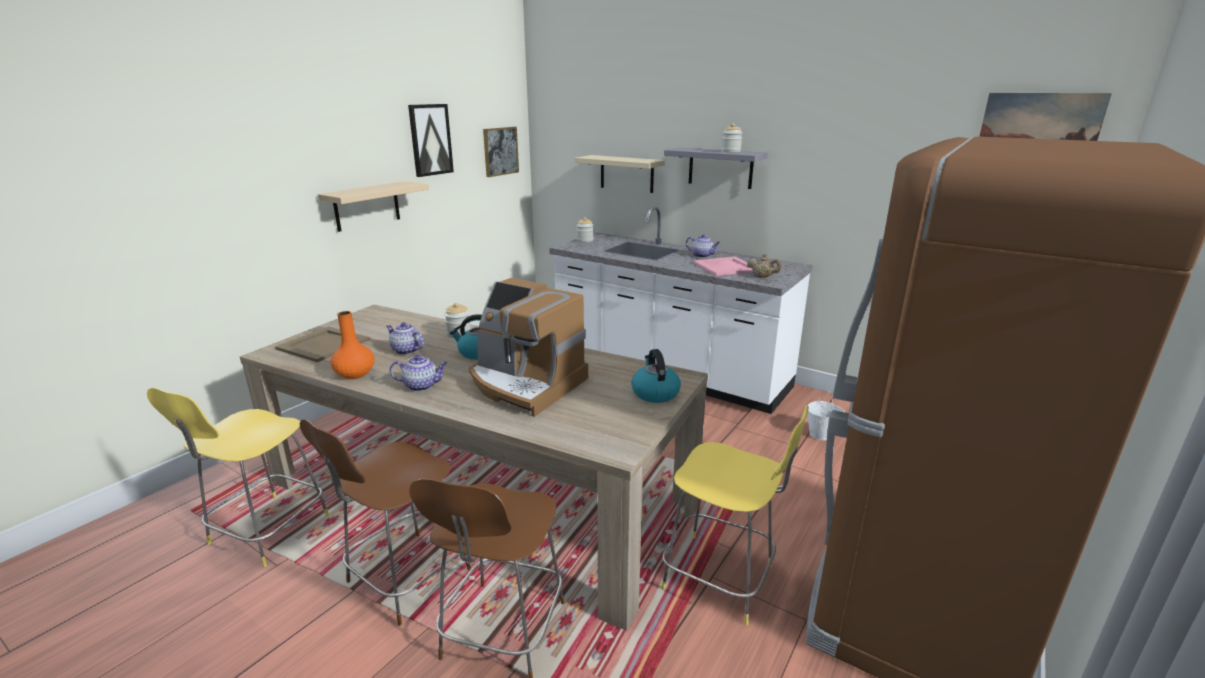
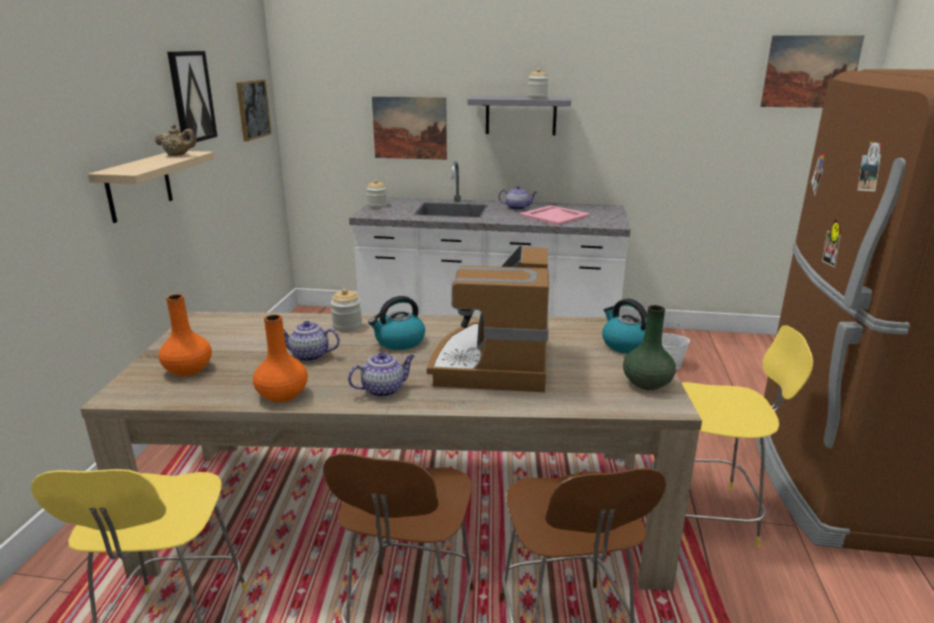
camera: 25 degrees left, 0 degrees up
(324, 344) = (189, 369): beige tray -> orange vase
(525, 384) = (494, 363): coffee machine -> coffee machine turned 90 degrees clockwise
(626, 173) = (410, 128): beige shelf -> picture
(626, 429) = (647, 383): none -> green vase
(762, 277) = (599, 221): beige teapot -> beige teapot (178, 155)

